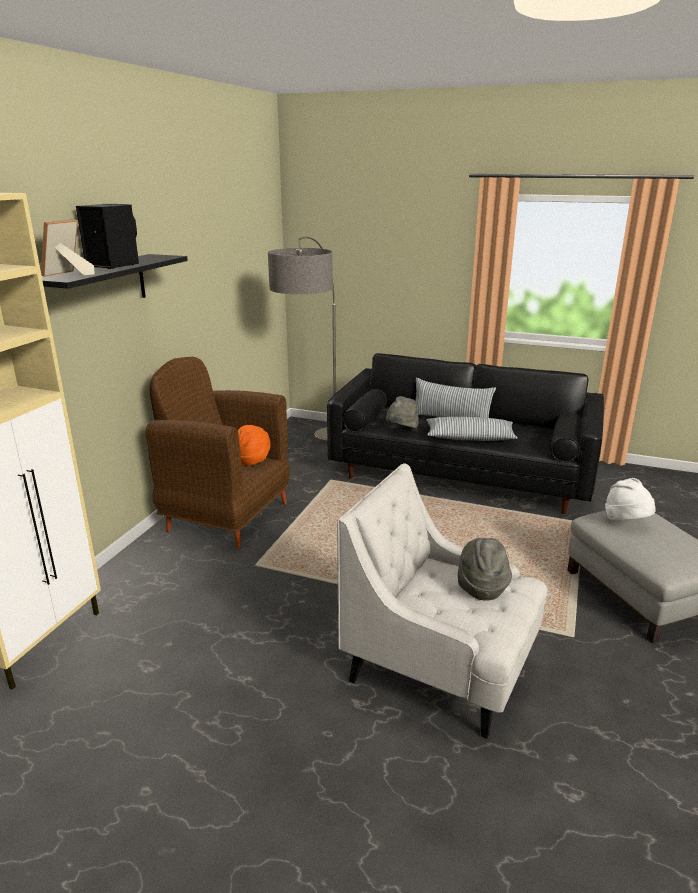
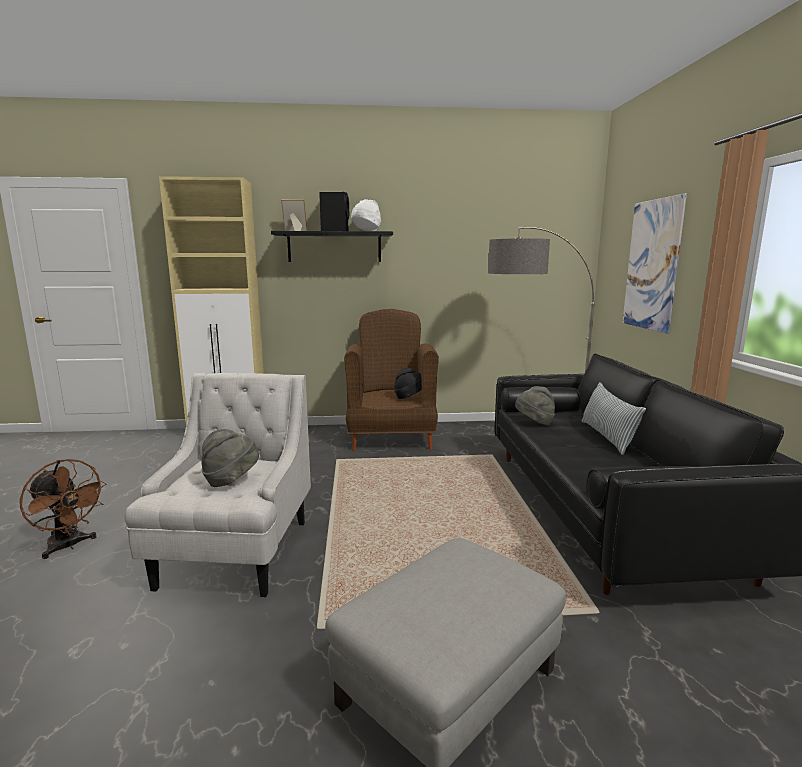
camera: 65 degrees right, 10 degrees down
(253, 459) = (409, 398): orange hat -> black hat
(342, 830) = (69, 546): none -> brown fan
(382, 264) = (652, 265): none -> picture
(470, 437) = (570, 450): pillow -> none
(626, 522) = (465, 564): white hat -> white hat (366, 231)

